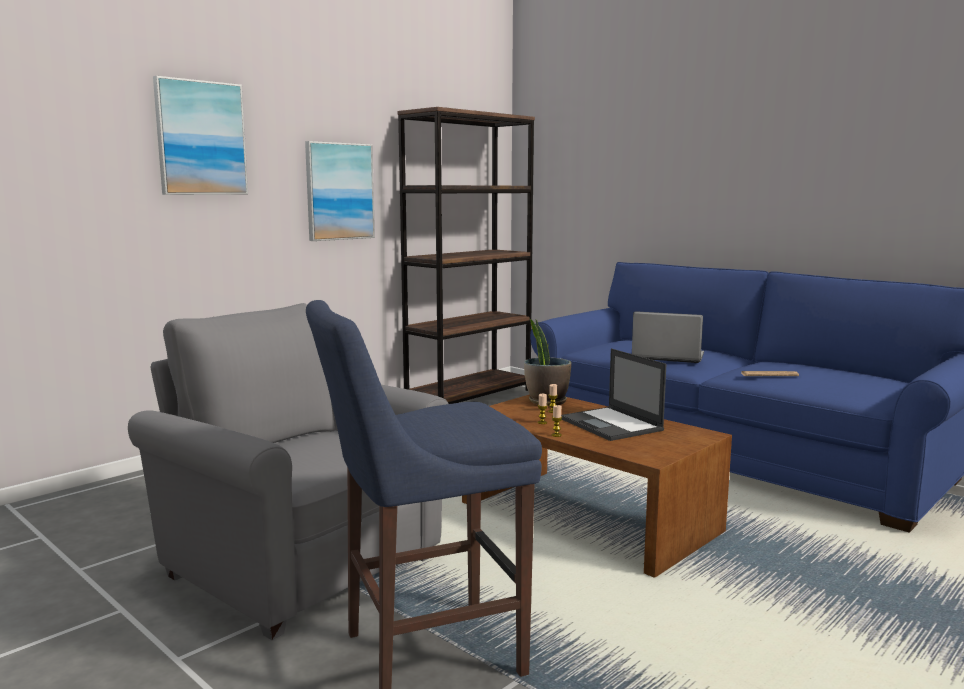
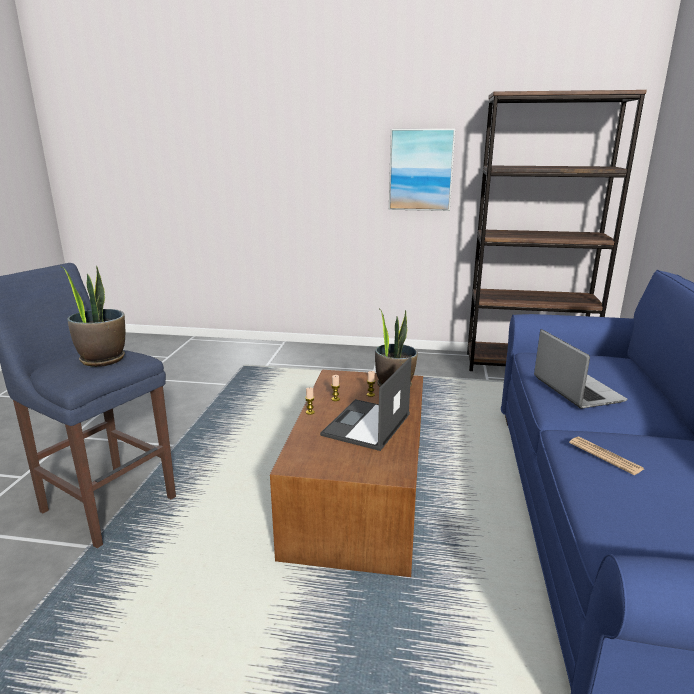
camera: 55 degrees right, 10 degrees up
(201, 138) = (306, 130): picture -> none
(297, 563) = (188, 421): grey armchair -> none
(453, 413) = (103, 359): none -> potted plant

